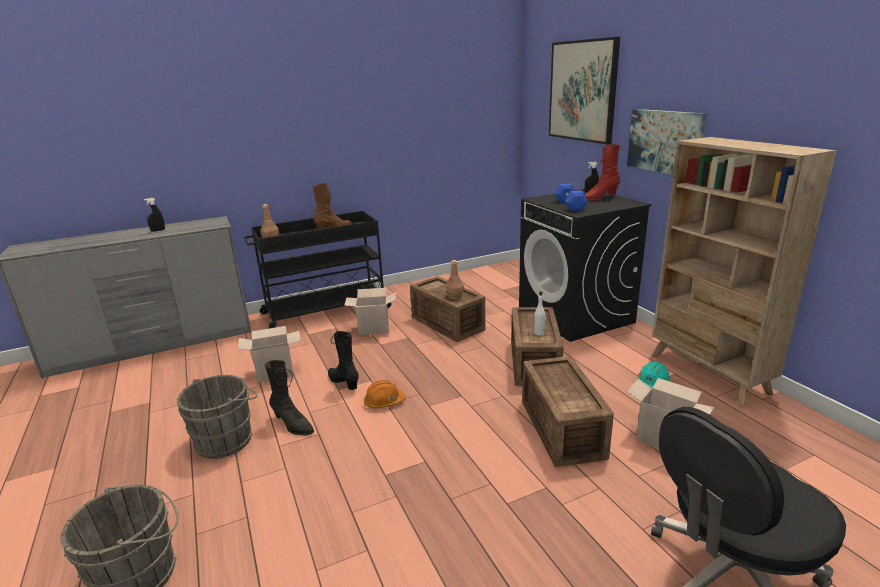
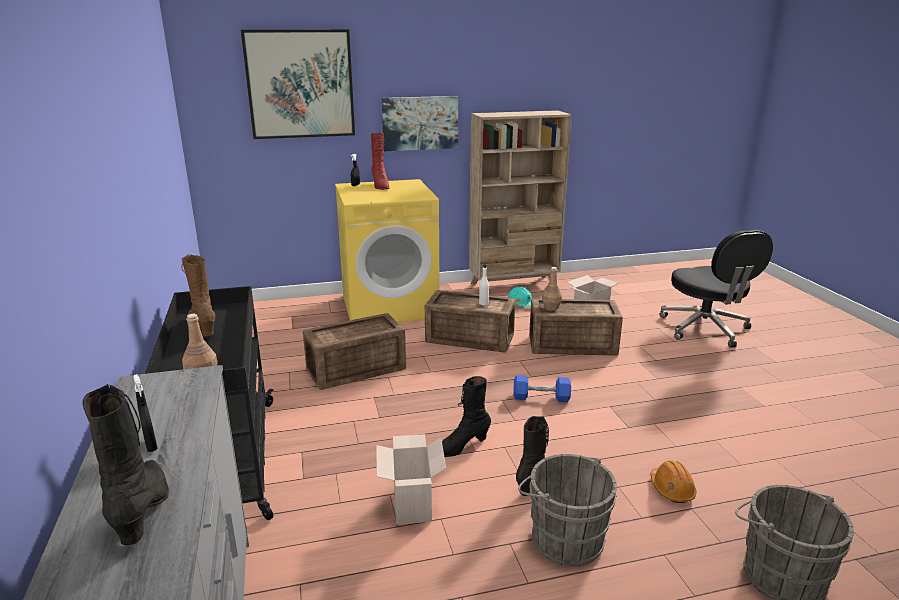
camera: 80 degrees left, 0 degrees up
(110, 238) = (144, 510): none -> black boot
(372, 330) = (332, 421): cardboard box -> none
(384, 402) = (512, 421): orange hard hat -> orange hard hat (671, 489)
(455, 297) = (373, 328): brown bottle -> brown bottle (551, 307)
(570, 205) = (395, 195): blue dumbbell -> blue dumbbell (541, 397)
(576, 315) = (390, 306): black washing machine -> yellow washing machine

